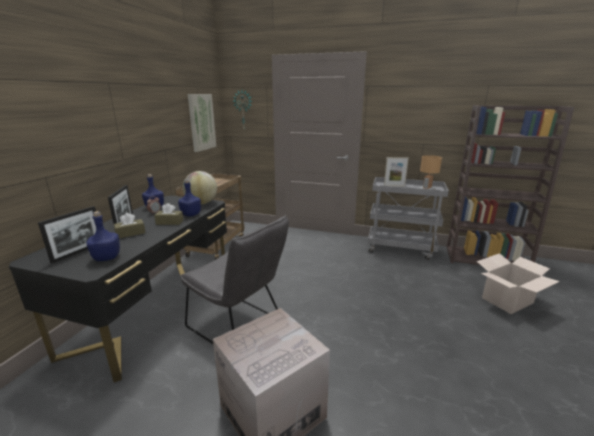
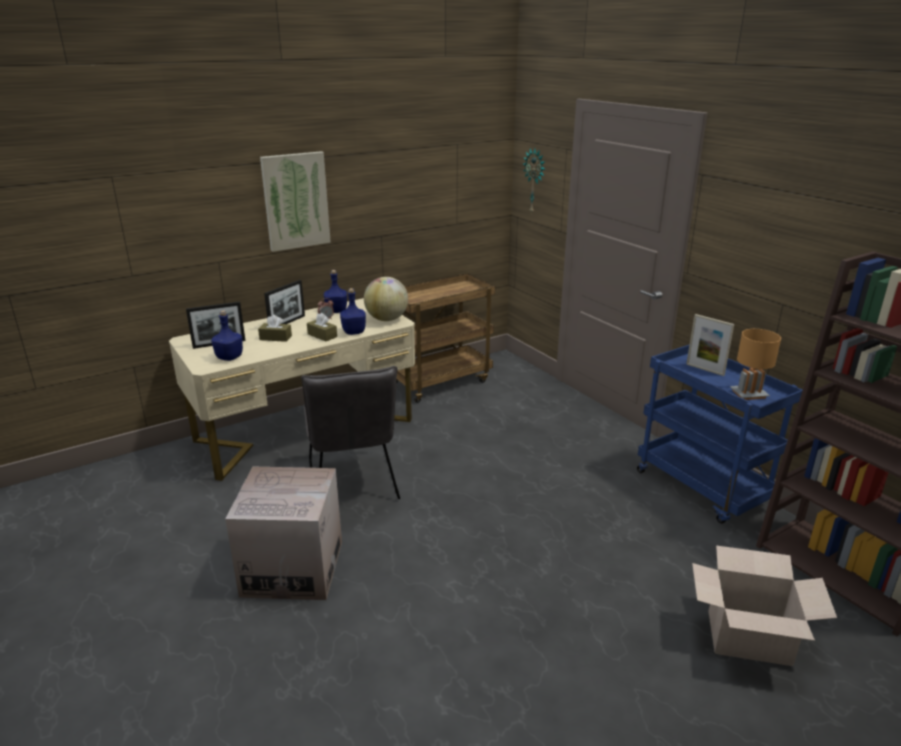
camera: 40 degrees right, 5 degrees up
(156, 308) = (305, 430): black desk -> beige desk
(201, 122) = (457, 196): picture -> picture (295, 201)
(401, 248) = (703, 488): grey cart -> blue cart

